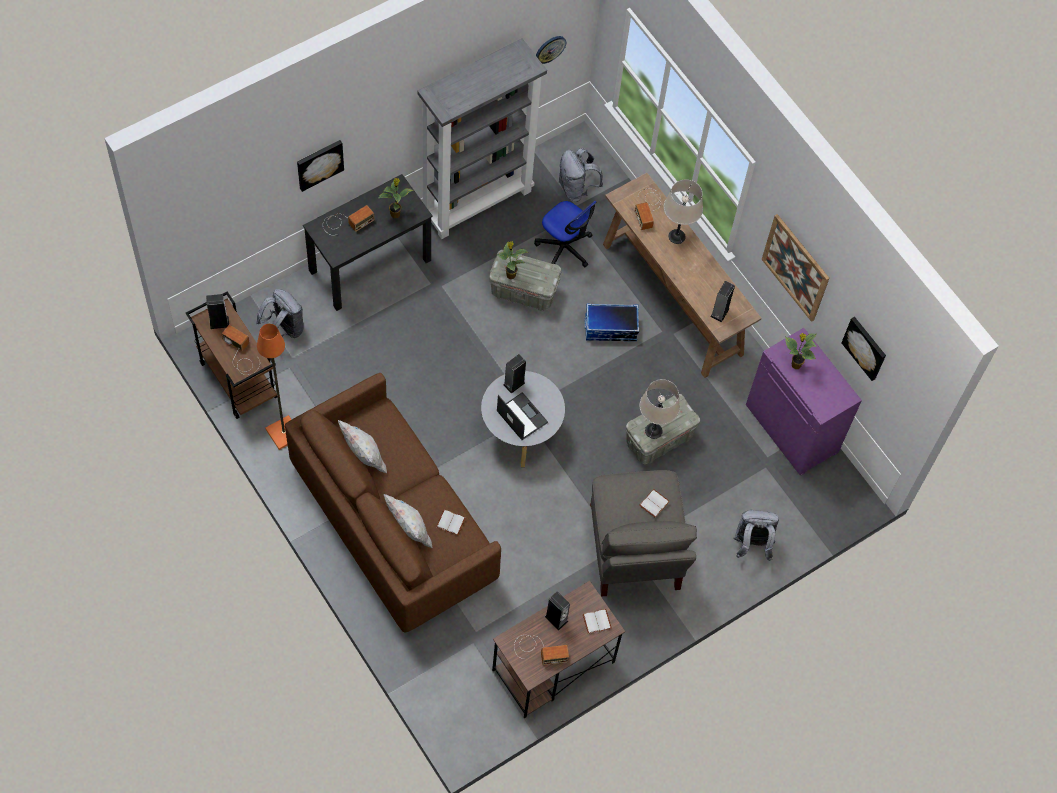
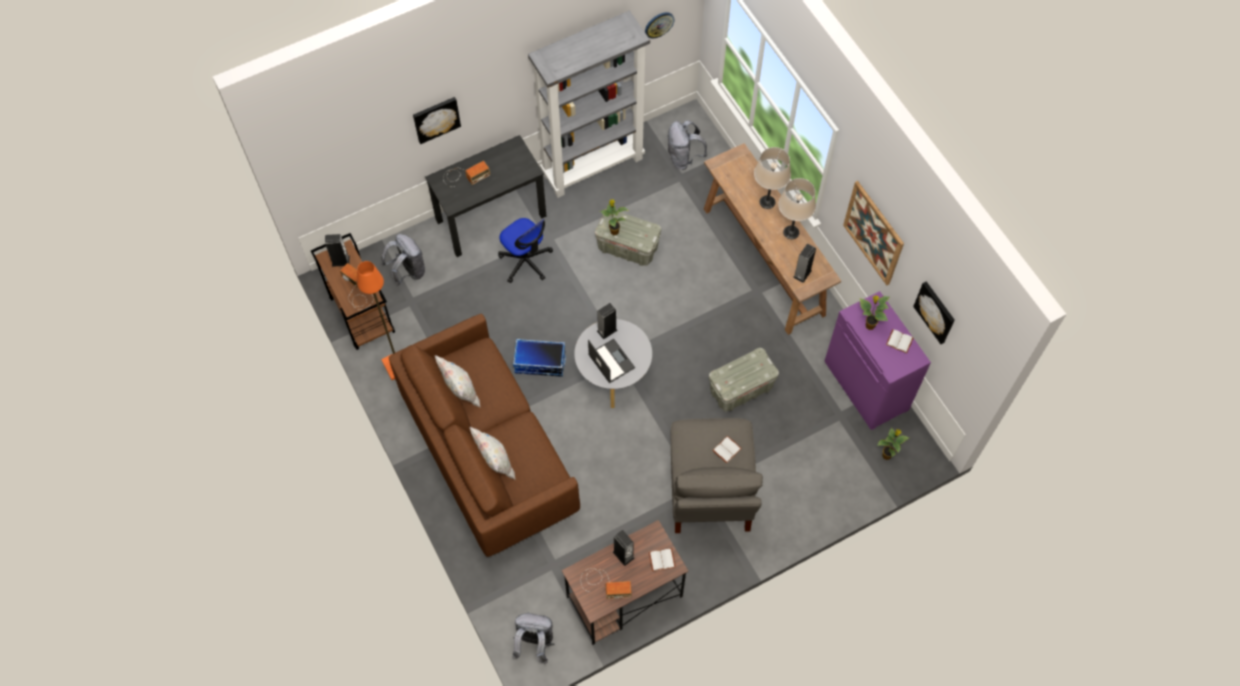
camera: 10 degrees right, 0 degrees up
(395, 213) = (510, 170): potted plant -> potted plant (887, 455)
(451, 522) = (535, 456): white book -> white book (900, 341)
(564, 248) = (668, 210): office chair -> office chair (526, 261)
(610, 329) = (704, 285): storage box -> storage box (539, 363)
(648, 208) = (742, 175): radio -> none
(653, 431) = (734, 381): beige table lamp -> beige table lamp (791, 232)
(751, 544) = (820, 492): grey backpack -> grey backpack (534, 643)

